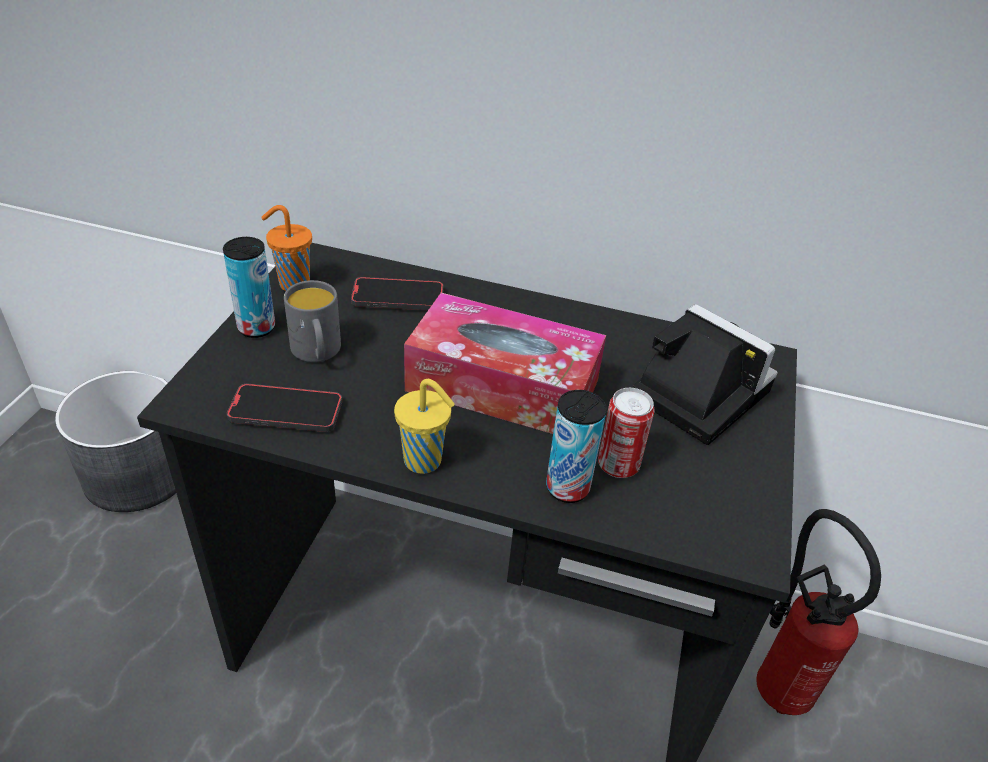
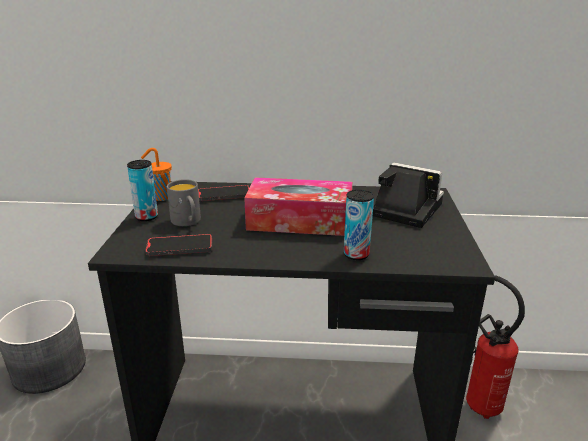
camera: 10 degrees left, 15 degrees down
(425, 461) = (271, 256): yellow cup -> none
(618, 465) = (378, 242): can -> none

